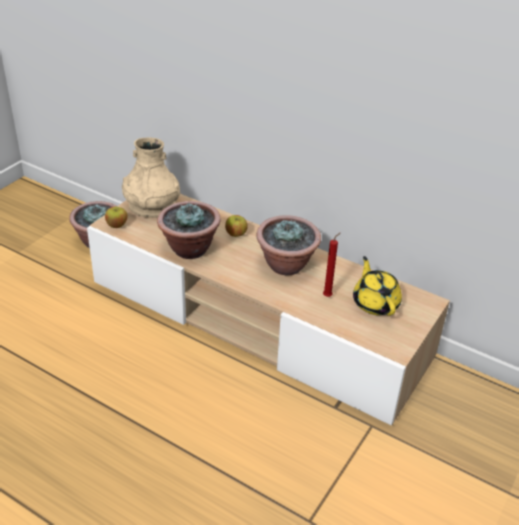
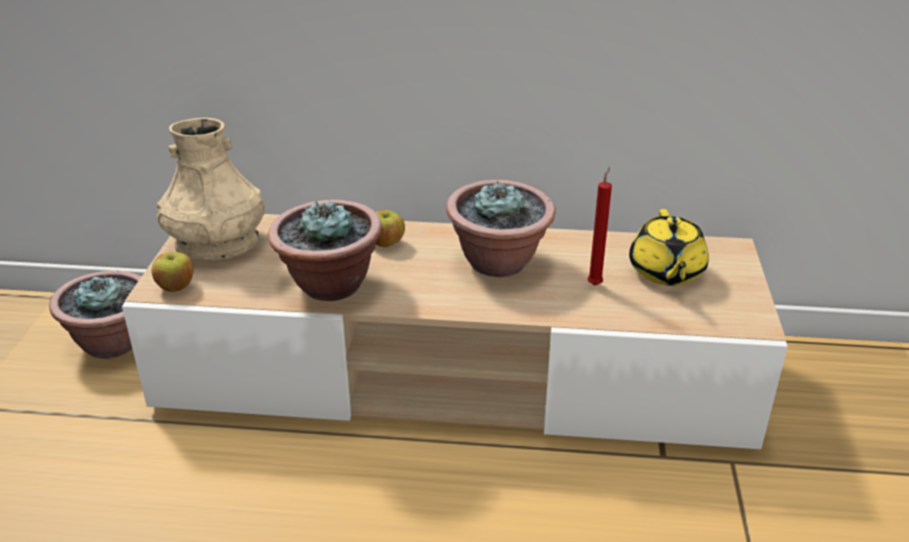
camera: 25 degrees left, 5 degrees down
(375, 303) = (666, 272): yellow teapot -> yellow teapot turned 135 degrees counterclockwise

